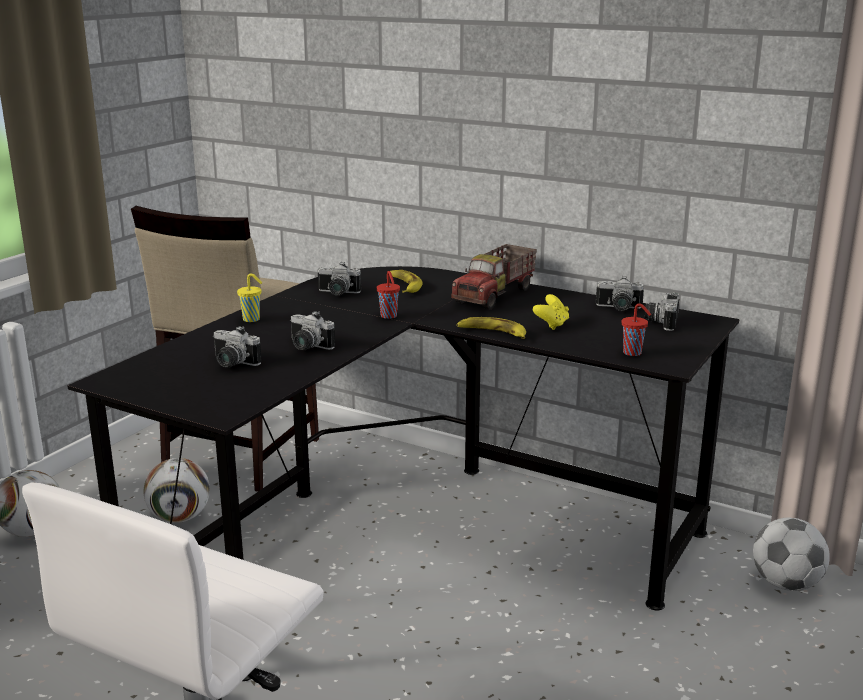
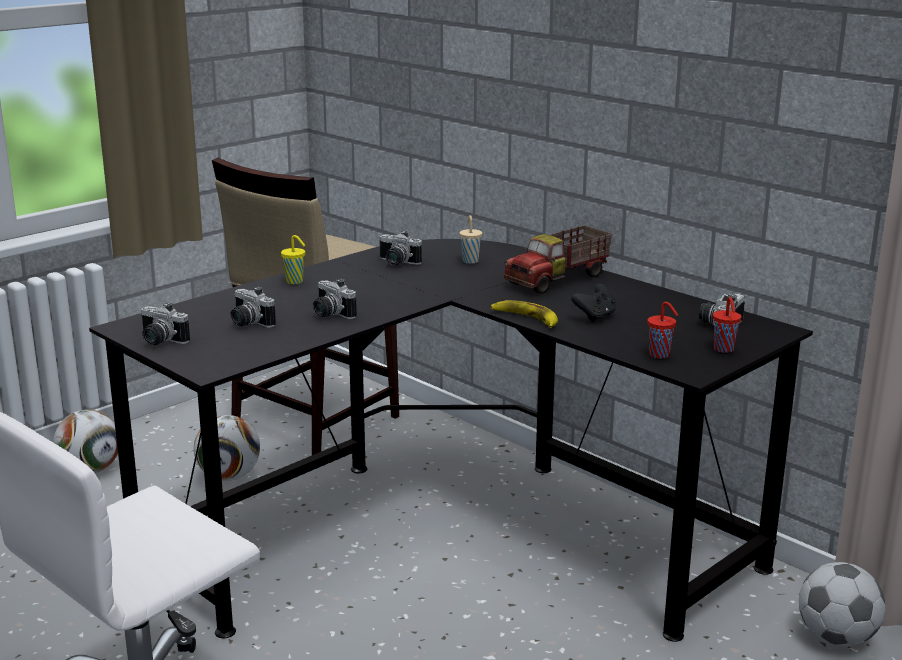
camera: 15 degrees right, 0 degrees up
(389, 316) = (431, 291): red cup -> red cup (724, 350)
(404, 285) = (470, 261): banana -> beige cup
(551, 325) = (595, 316): yellow game controller -> black game controller
(618, 308) = (682, 306): camera -> camera (159, 341)

